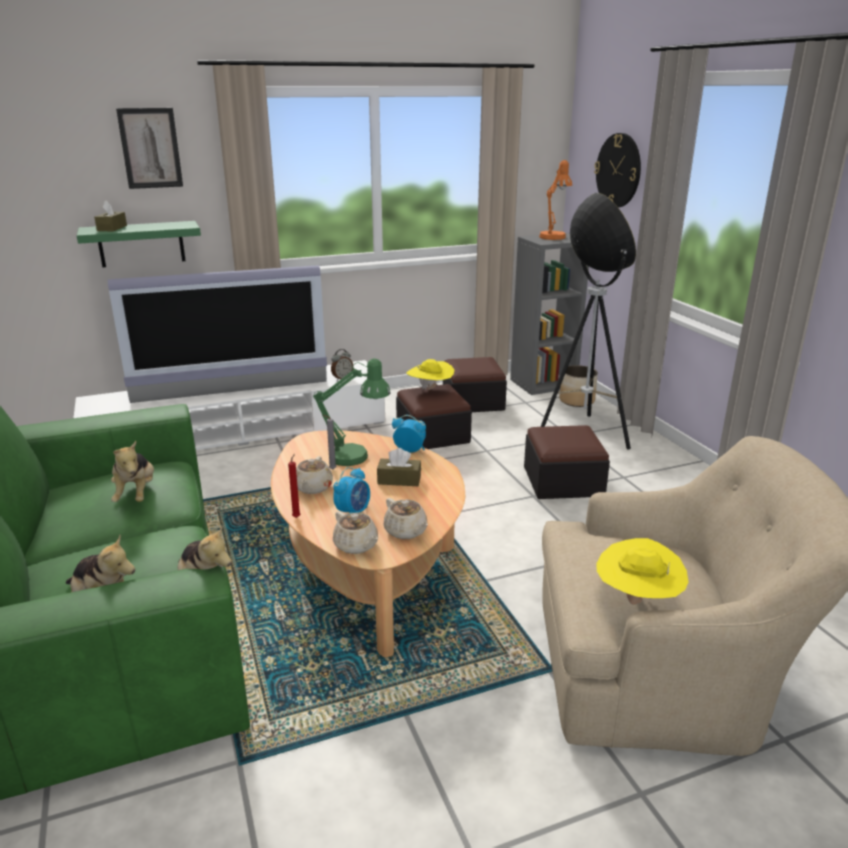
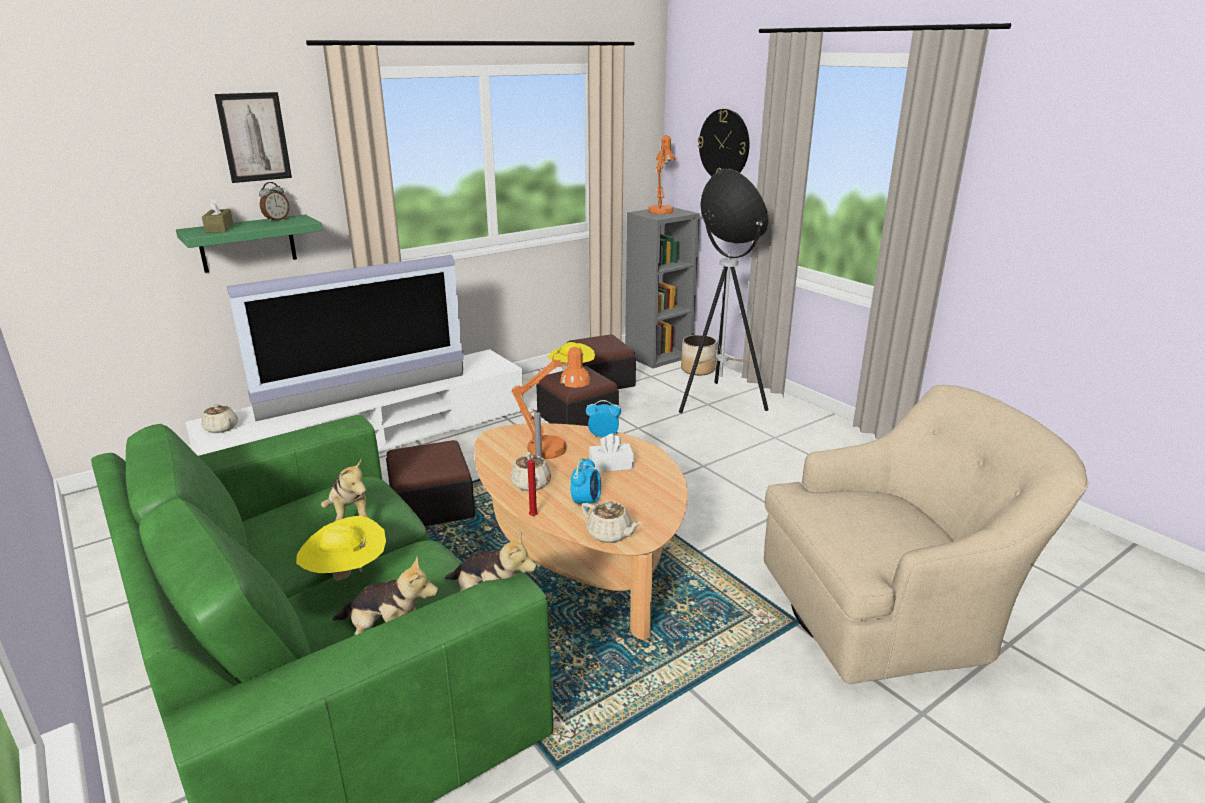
camera: 15 degrees left, 0 degrees up
(342, 378) = (477, 370): alarm clock -> alarm clock (276, 220)
(357, 457) = (556, 449): green table lamp -> orange table lamp
(399, 480) = (611, 465): brown tissue box -> white tissue box
(406, 531) = (648, 514): beige teapot -> beige teapot (221, 428)
(563, 481) = (723, 448): ottoman -> ottoman (432, 505)
(636, 600) = (890, 543): yellow hat -> yellow hat (346, 575)

